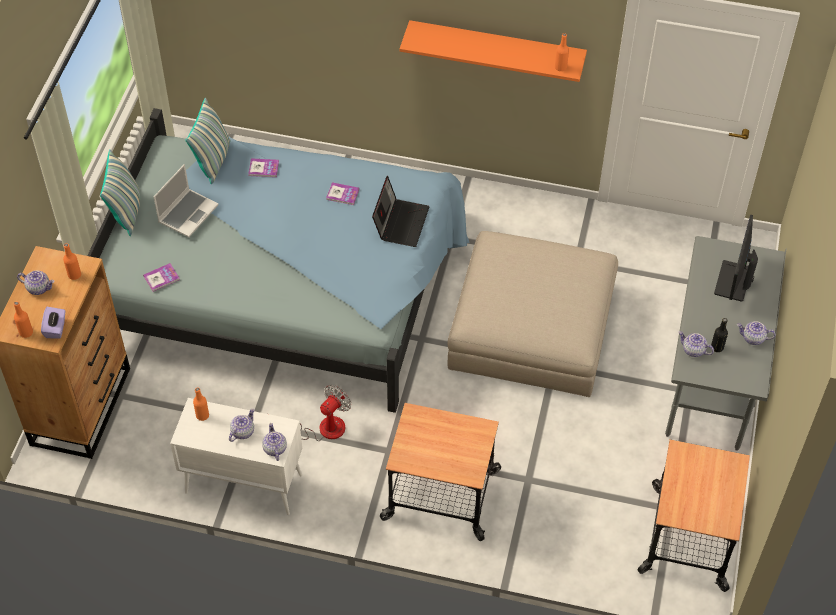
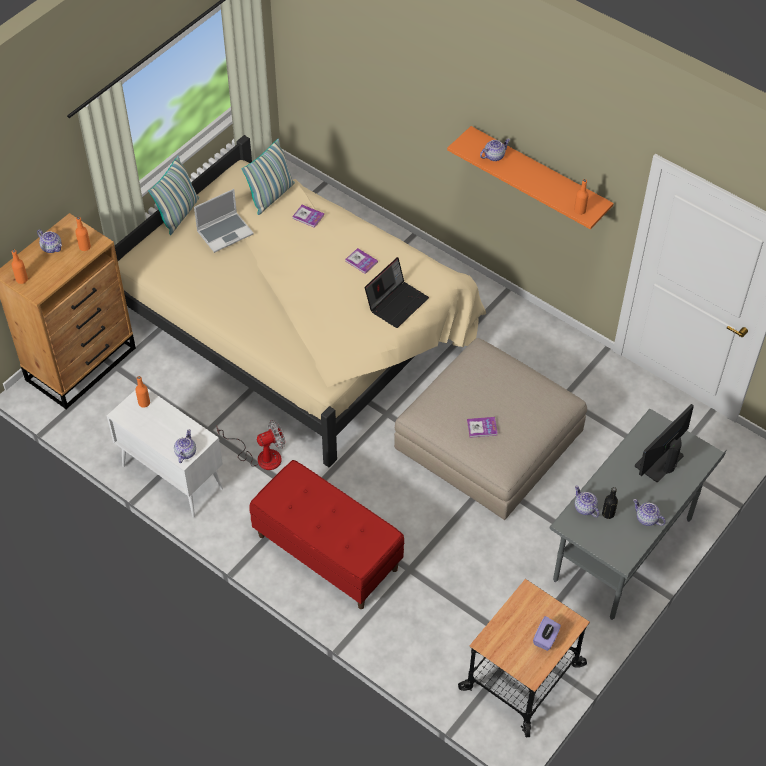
camera: 25 degrees right, 0 degrees up
(55, 328) = (45, 285): purple tissue box -> purple tissue box (546, 638)
(161, 278) = (175, 278): book -> book (482, 428)
(242, 431) = (168, 428): teapot -> teapot (494, 156)
(287, 284) = (300, 325): blue bed -> beige bed
(440, 496) = (327, 552): cart -> red bench

